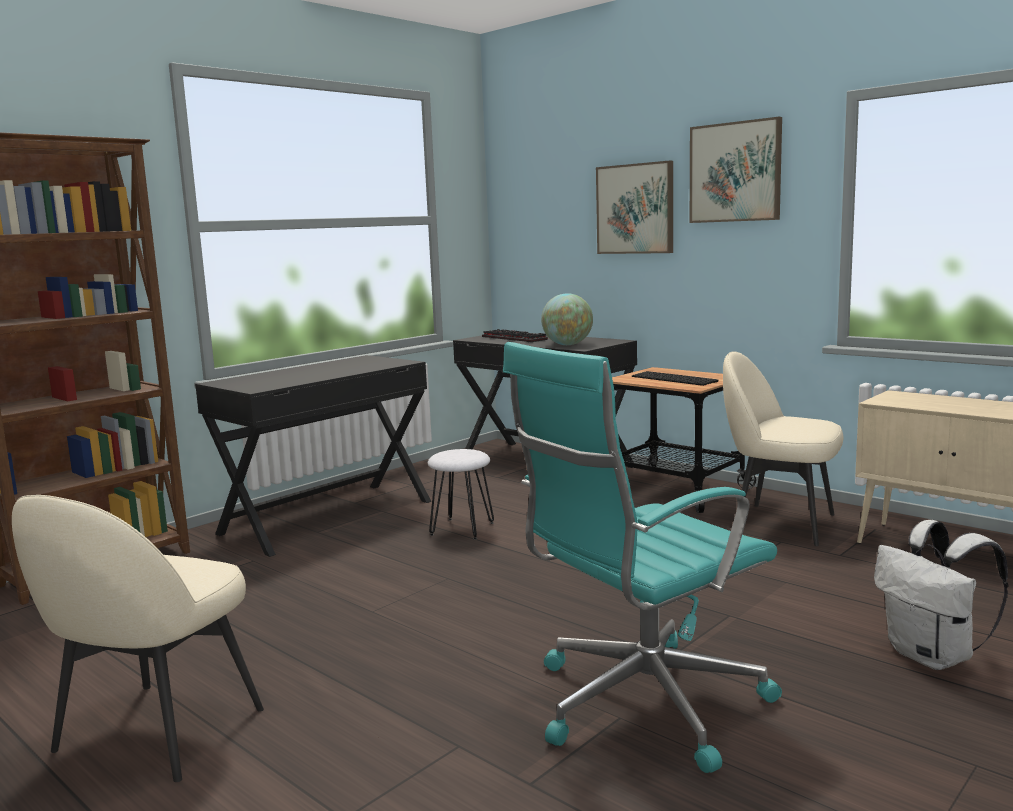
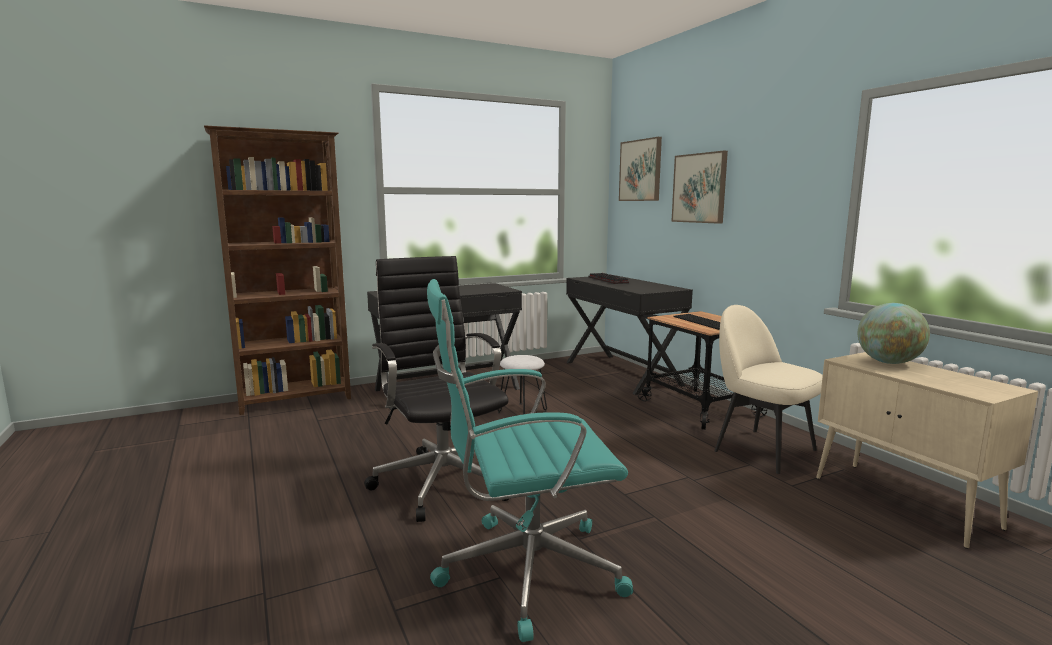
camera: 20 degrees right, 0 degrees up
(155, 733) = (225, 510): beige chair -> none
(439, 629) = (442, 480): none -> black office chair
(567, 345) = (635, 288): globe -> globe (888, 362)
(735, 172) = (771, 160): picture -> picture (640, 170)
(933, 657) = (800, 594): white backpack -> none

